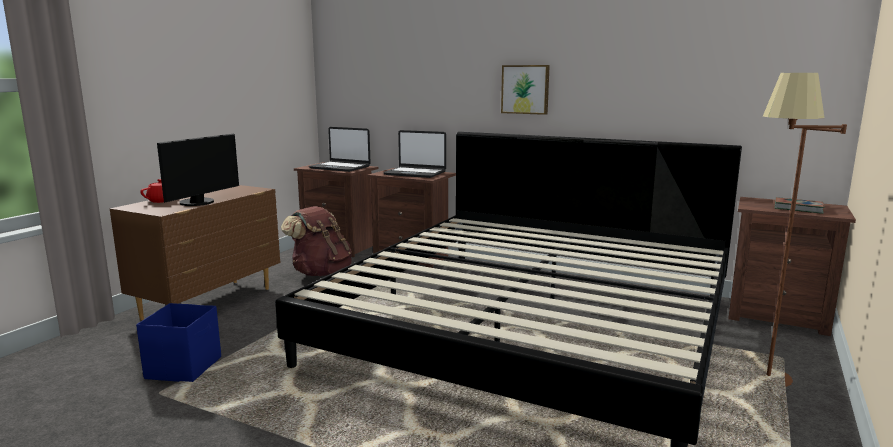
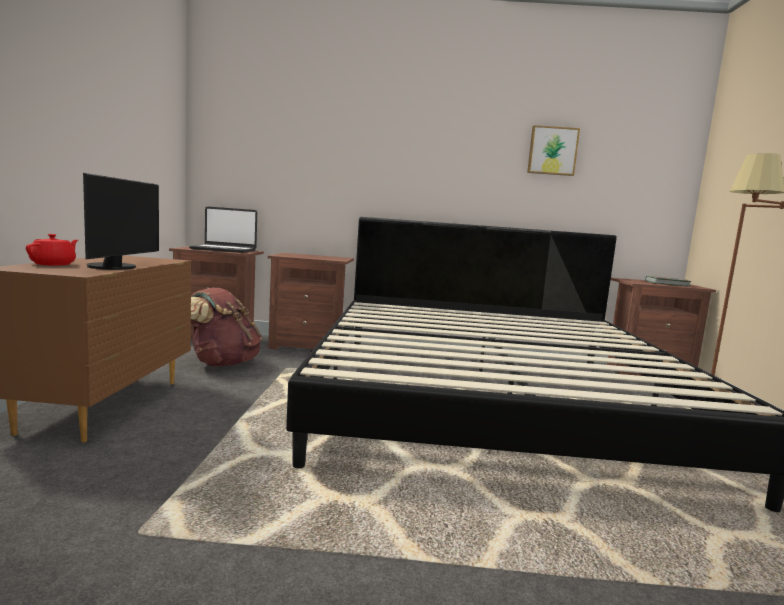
camera: 25 degrees left, 5 degrees down
(185, 367) = (146, 489): blue storage box -> none
(415, 173) = (316, 256): laptop -> none
(525, 89) = (429, 179): picture -> picture (552, 151)

